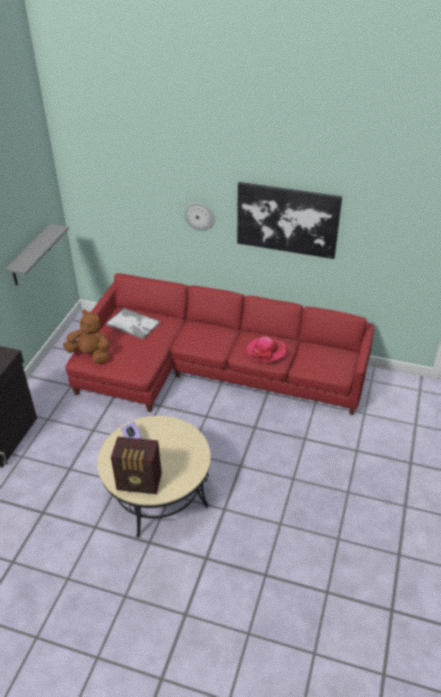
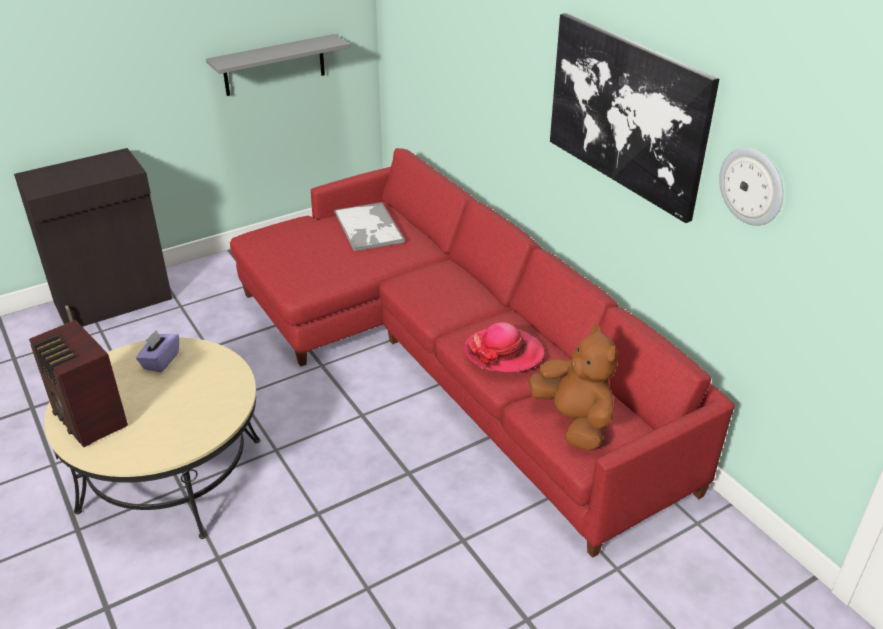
camera: 40 degrees right, 5 degrees down
(91, 354) = (269, 238): brown plush toy -> brown plush toy (574, 422)
(199, 216) = (512, 73): wall clock -> wall clock (752, 186)

